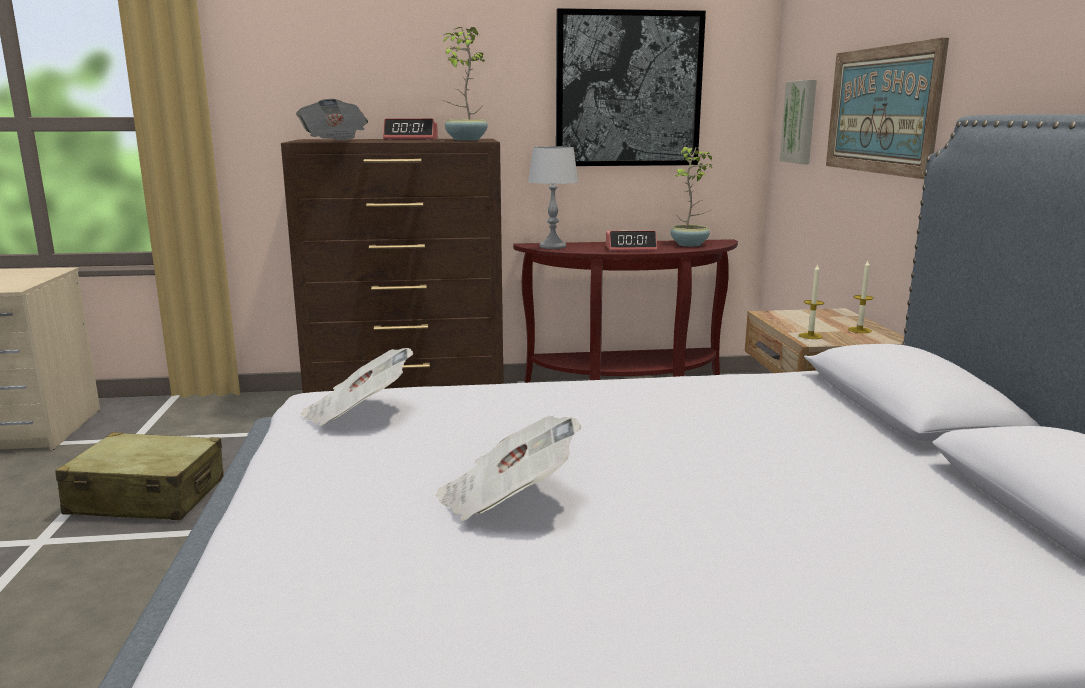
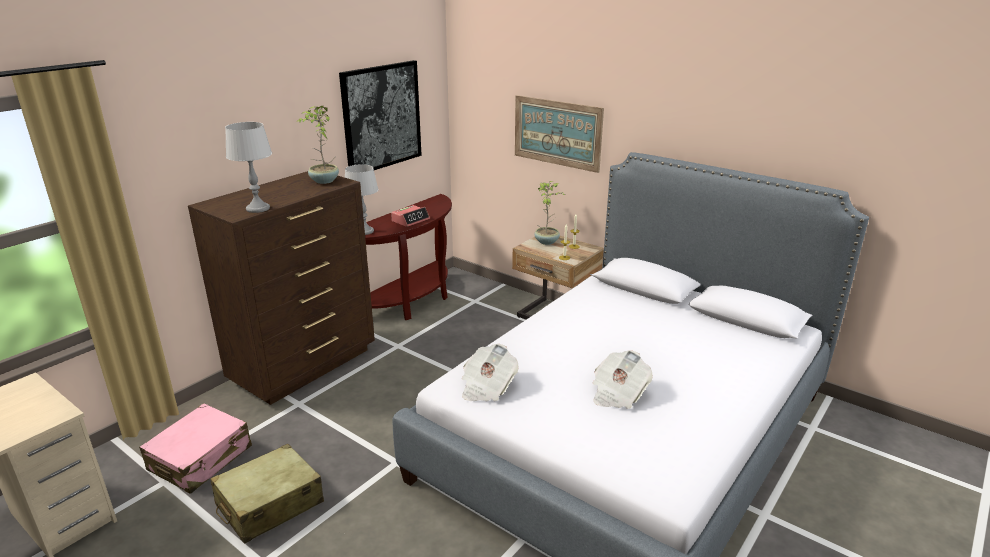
camera: 45 degrees left, 10 degrees up
(187, 435) = (201, 459): none -> pink suitcase
(335, 141) = (257, 208): newspaper -> grey table lamp
(411, 139) = (280, 187): alarm clock -> none
(690, 245) = (431, 206): potted plant -> potted plant (547, 241)
(801, 122) = (483, 126): picture -> none

